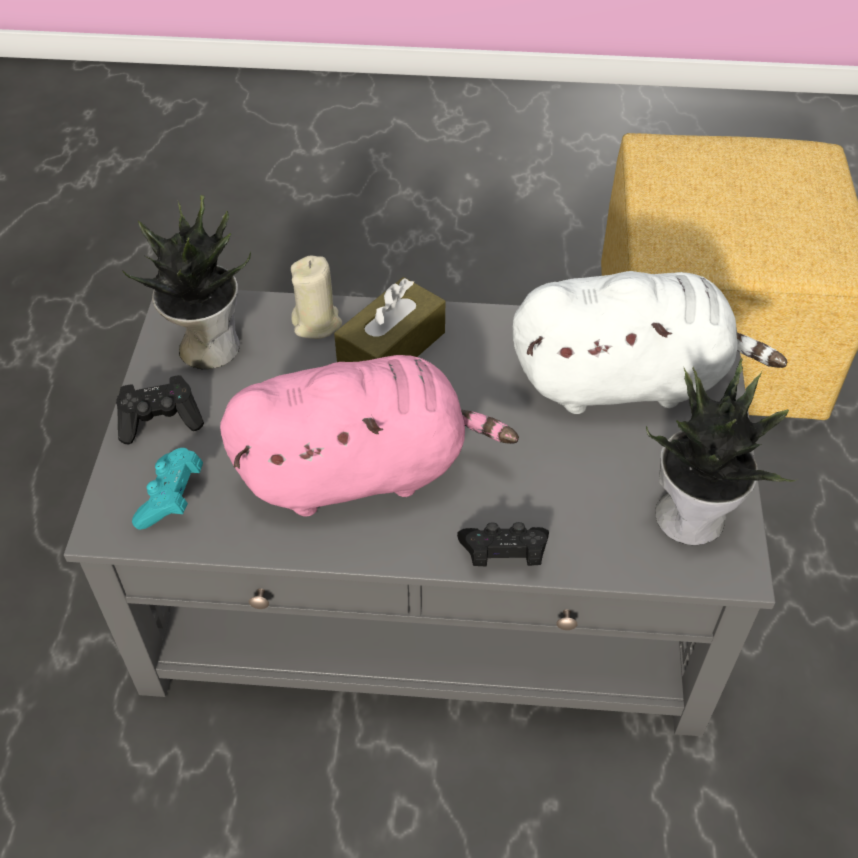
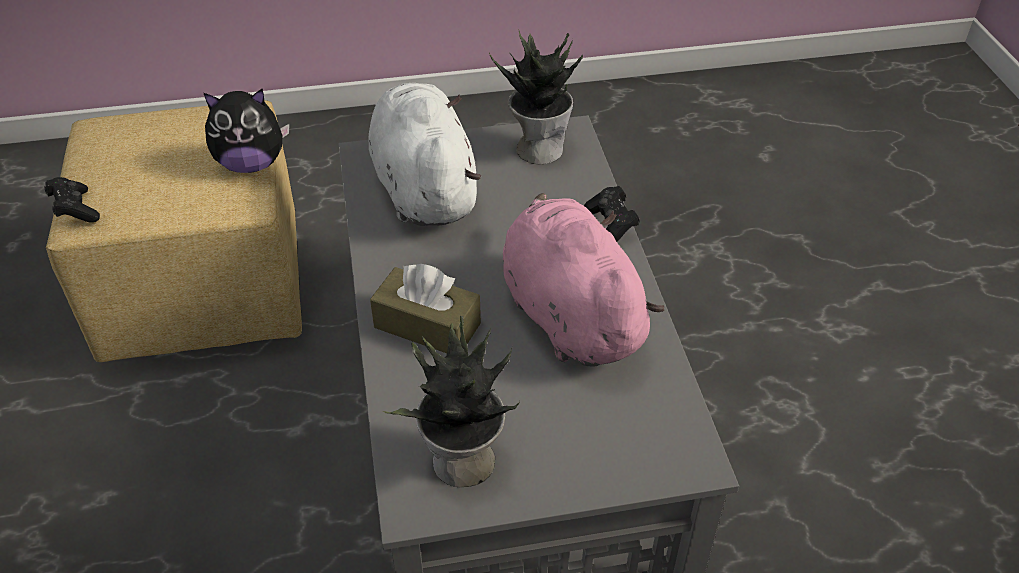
camera: 105 degrees left, 5 degrees down
(161, 420) = (569, 467): black game controller -> black game controller (75, 210)
(171, 499) = (650, 428): turquoise game controller -> none
(317, 323) = (408, 385): beige candle -> none
(734, 264) = (251, 164): none -> plush toy

